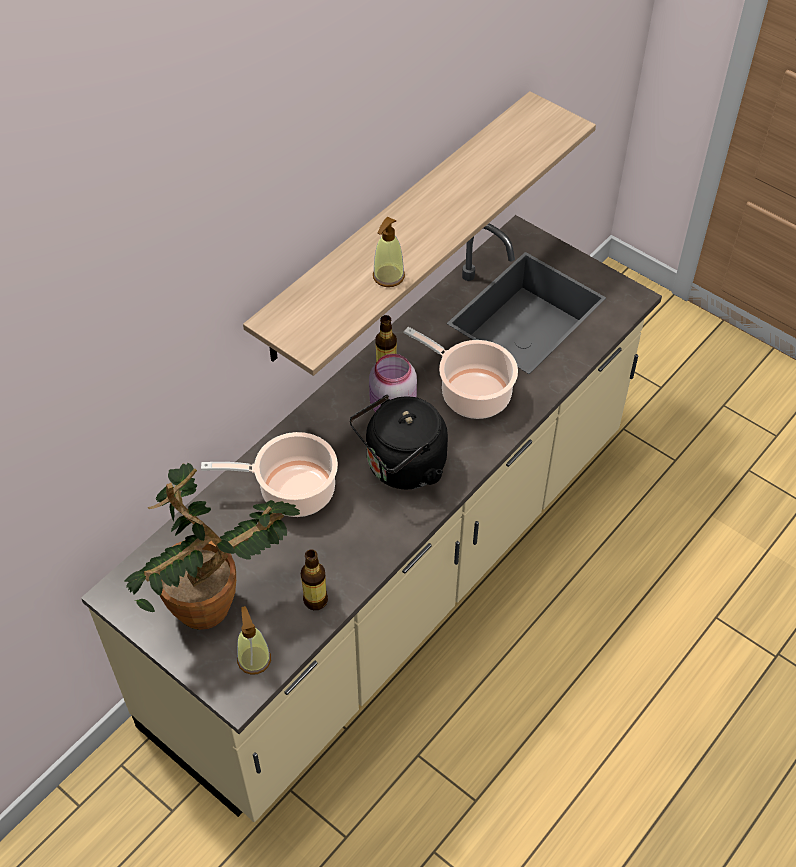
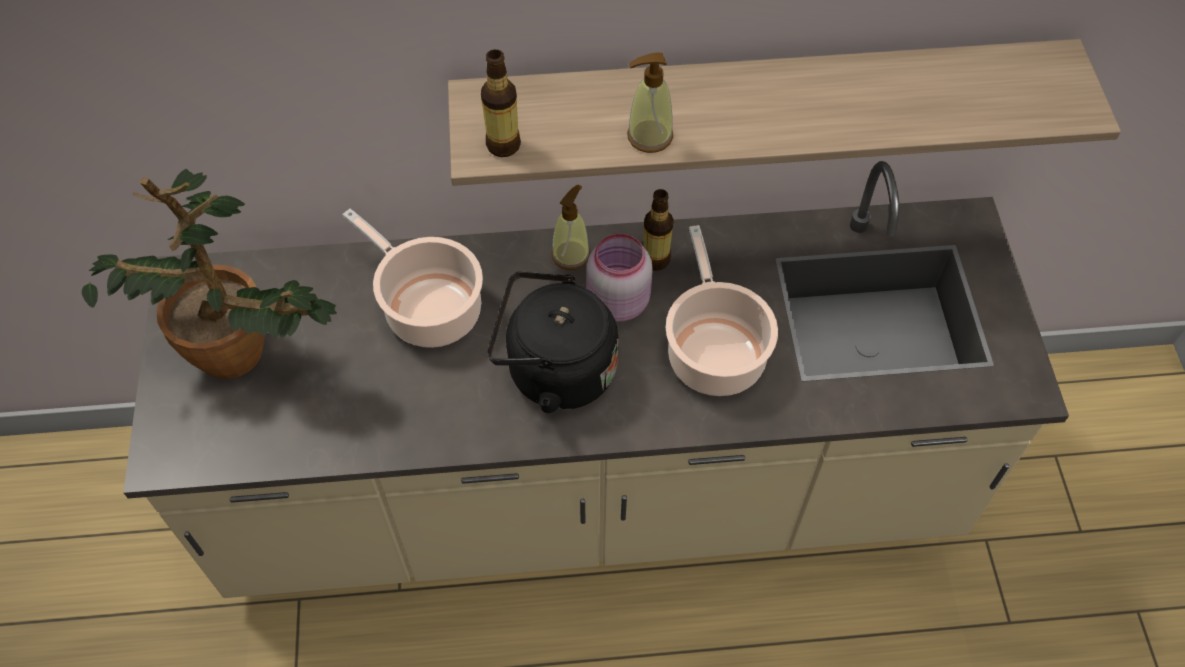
camera: 45 degrees right, 5 degrees up
(254, 659) = (210, 440): soap dispenser -> soap dispenser (571, 254)
(315, 600) = (323, 432): bottle -> bottle (503, 145)

